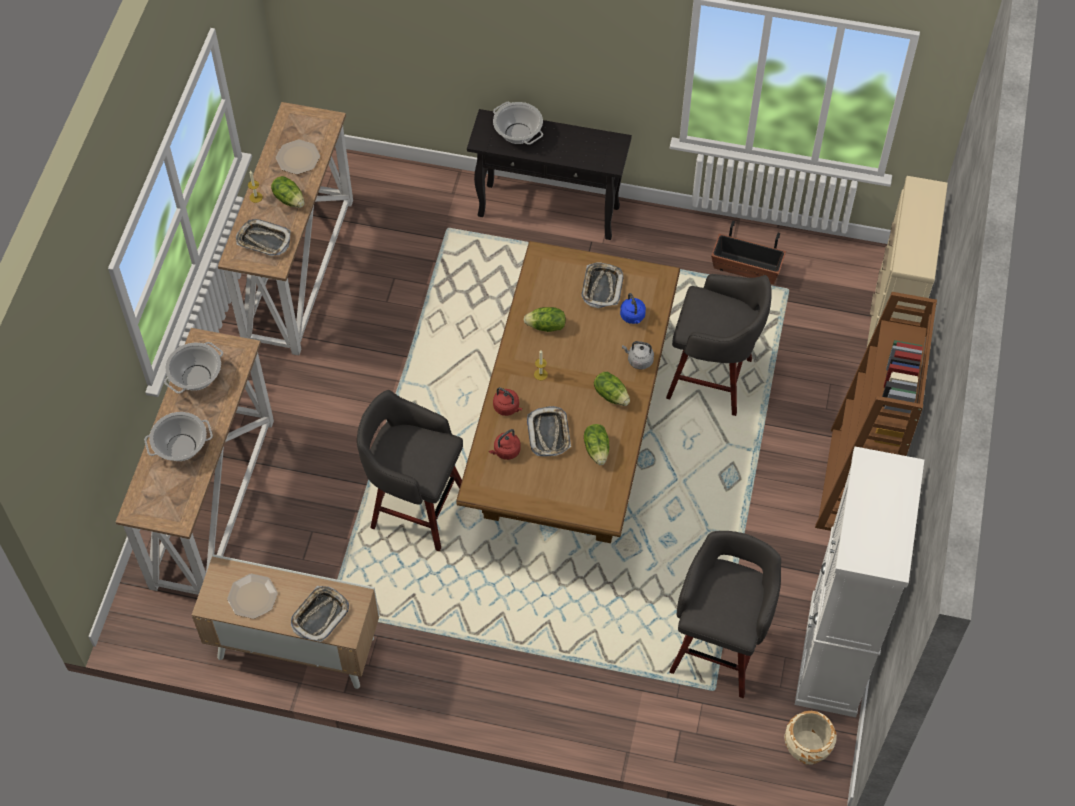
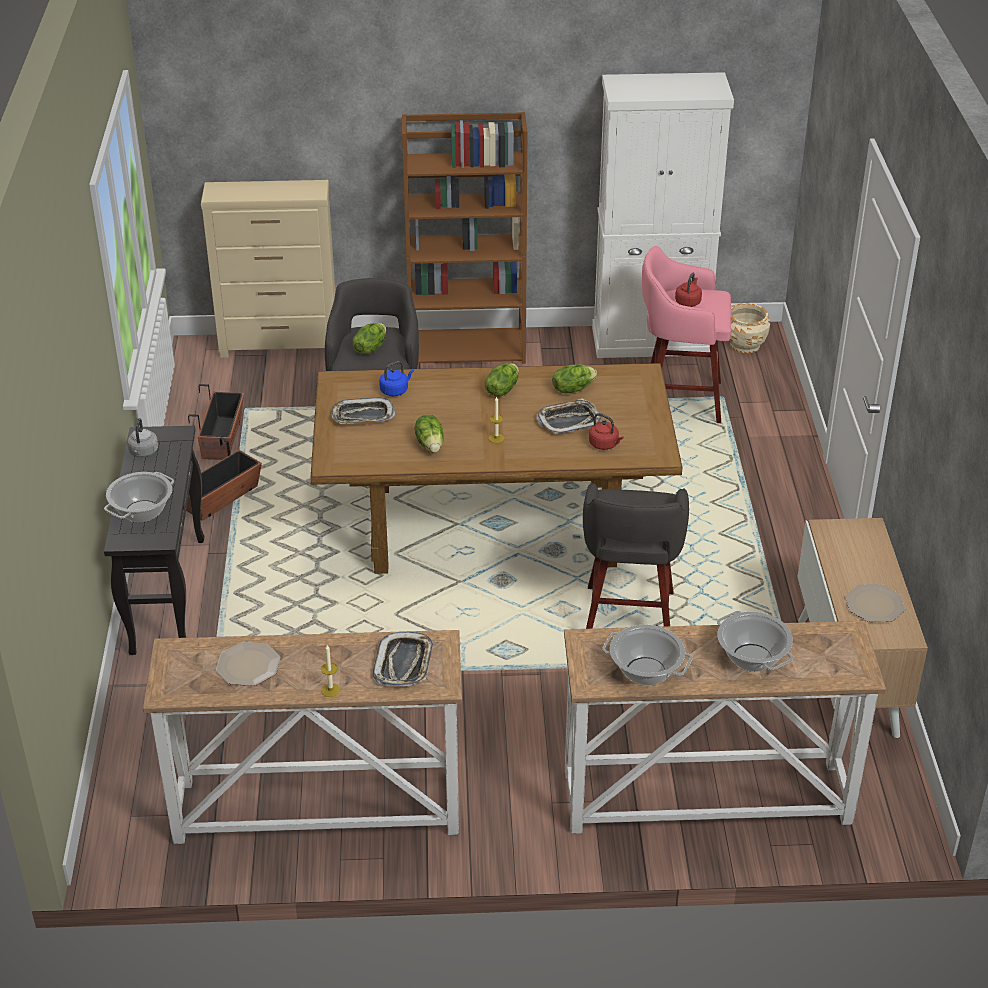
camera: 105 degrees left, 20 degrees down
(289, 199) = (325, 656): lettuce -> lettuce (370, 348)
(320, 615) = (863, 550): tray -> none
(507, 407) = (549, 453): red kettle -> red kettle (688, 302)
(638, 360) = (451, 379): grey kettle -> grey kettle (143, 453)
(660, 258) = (222, 498): none -> planter
(719, 648) = (679, 400): grey stool -> pink stool

